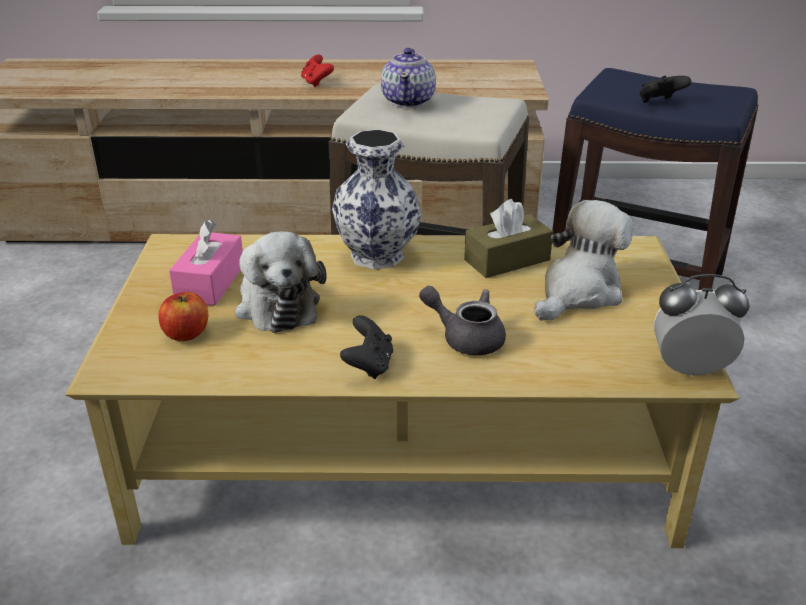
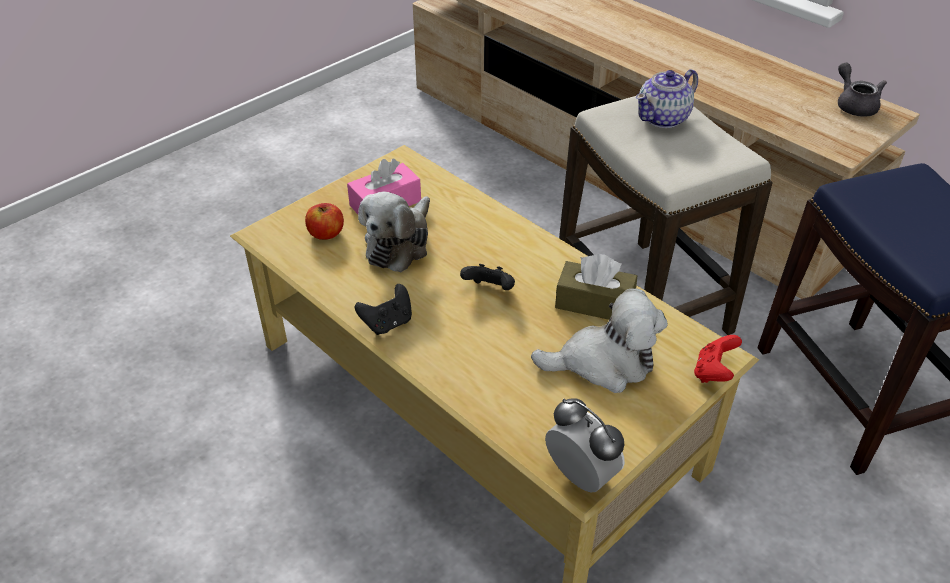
camera: 45 degrees right, 10 degrees up
(316, 83) = (668, 58): red game controller -> red game controller (713, 372)
(375, 256) = (509, 243): vase -> none
(466, 337) = (471, 344): grey teapot -> grey teapot (854, 105)
(659, 103) = (899, 230): black game controller -> black game controller (489, 290)

